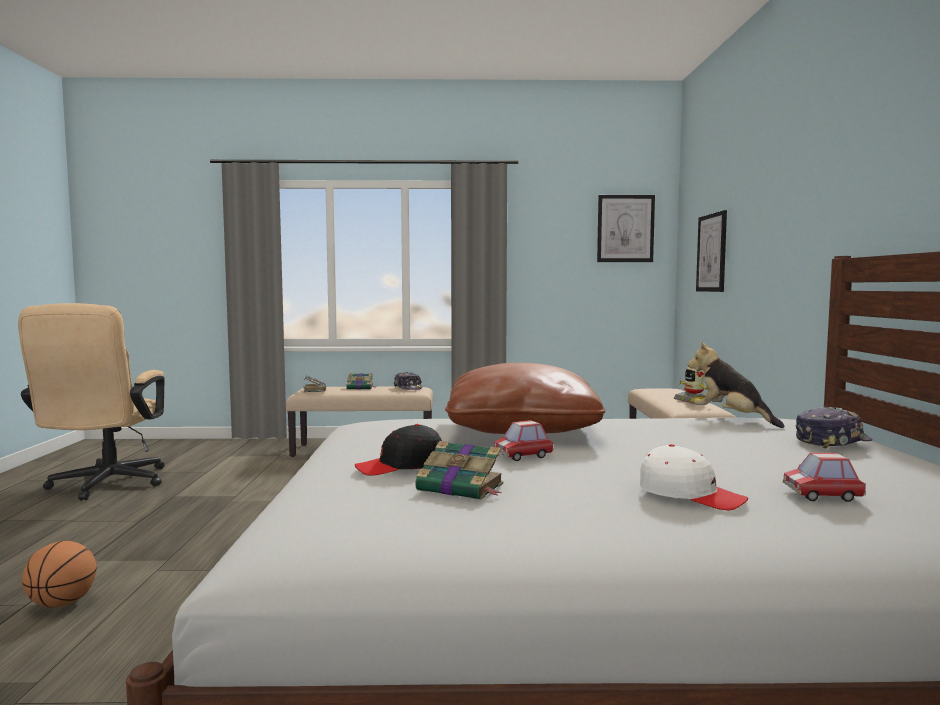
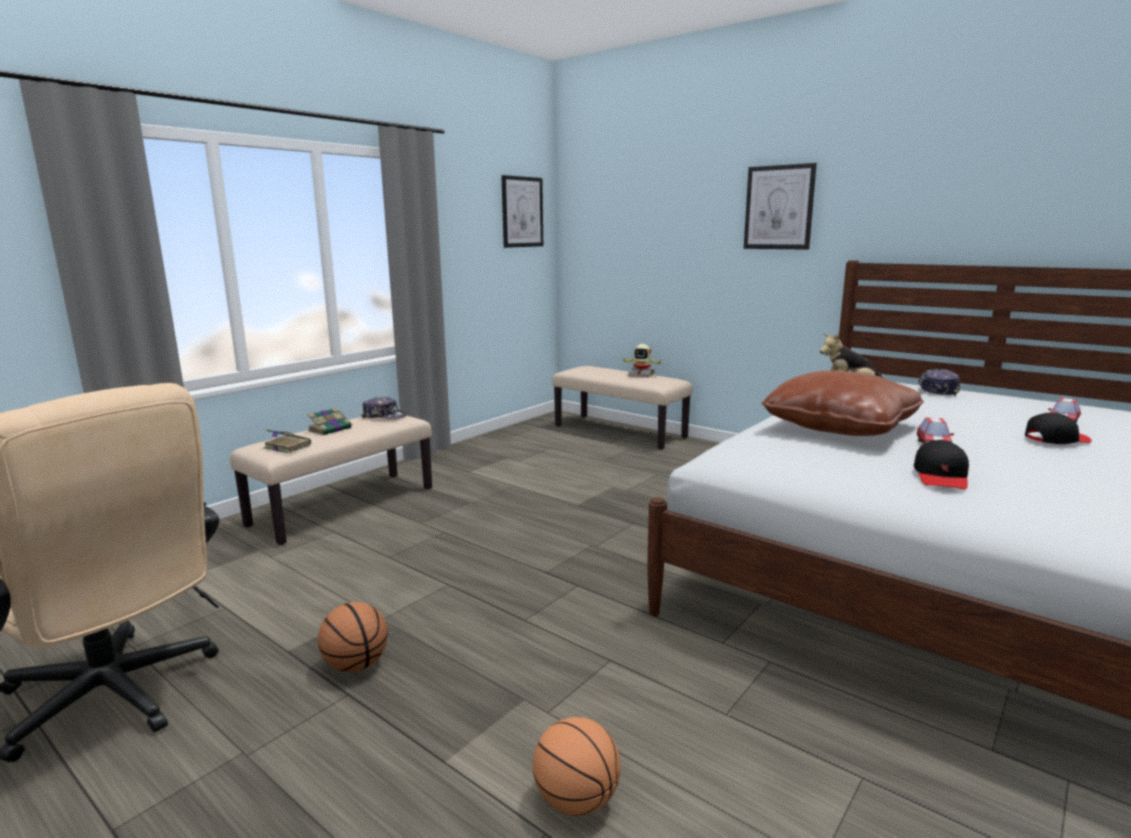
camera: 50 degrees left, 10 degrees up
(172, 512) = (356, 665): none -> basketball
(461, 488) = (1019, 475): book -> none
(690, 495) = (1056, 439): white cap -> black cap
(712, 253) = (632, 242): picture -> picture (779, 207)

